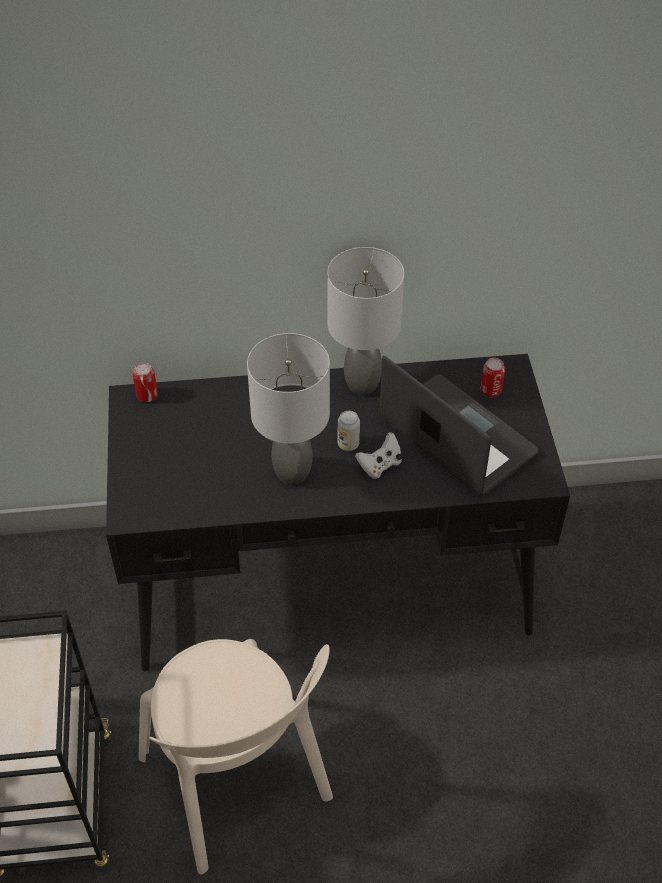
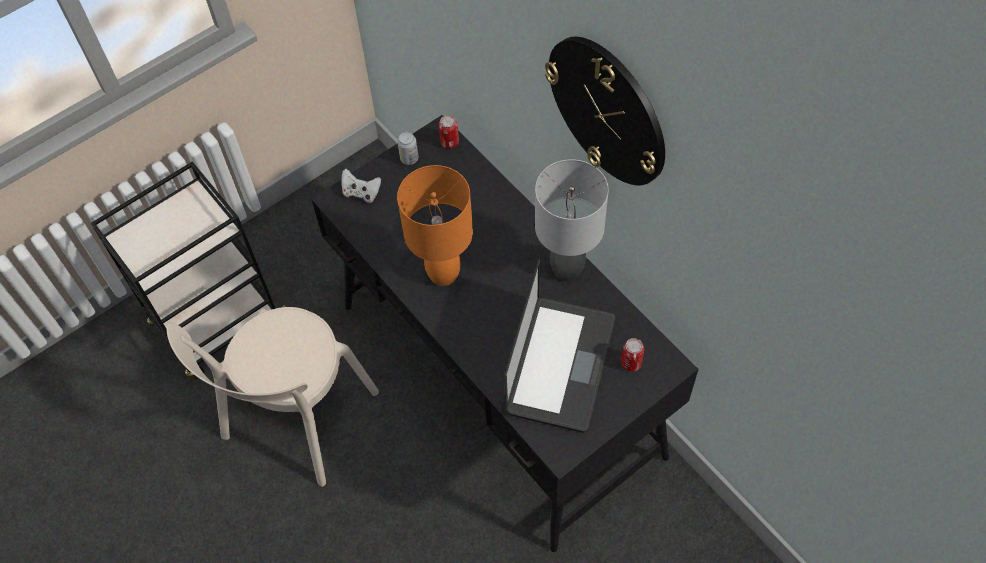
camera: 60 degrees right, 10 degrees up
(292, 471) = (444, 273): grey table lamp -> orange table lamp
(348, 444) = (497, 294): can -> can (409, 158)
(366, 164) = (607, 110): none -> wall clock
(380, 465) = (491, 327): white game controller -> white game controller (361, 193)

